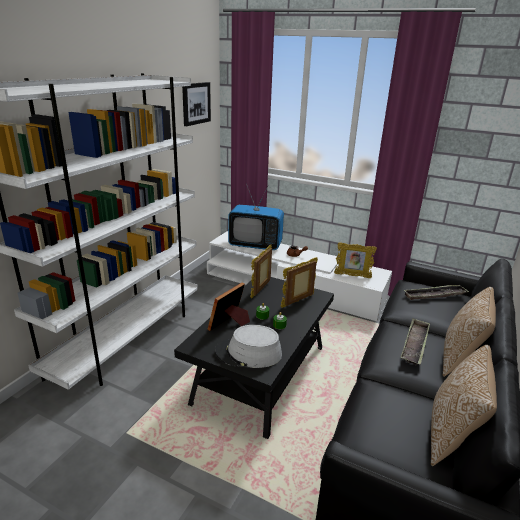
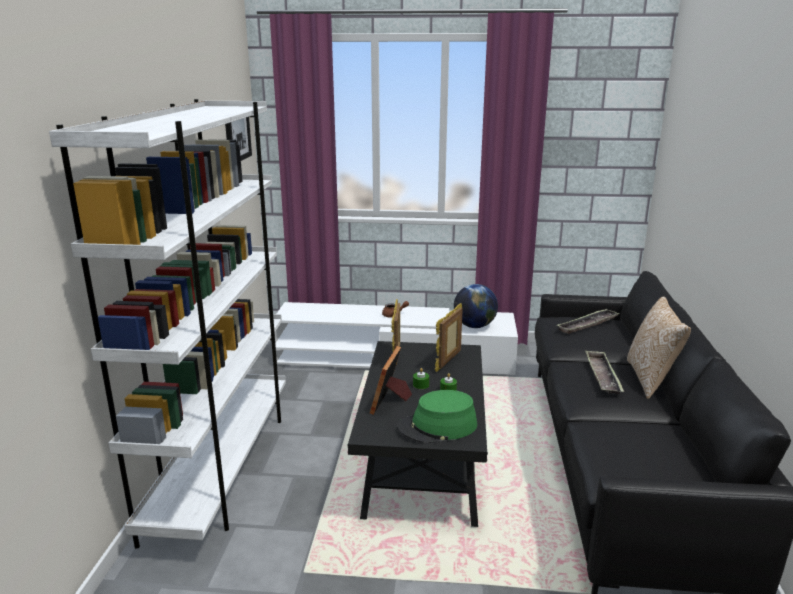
camera: 20 degrees left, 5 degrees down
(248, 353) = (437, 427): grey hat -> green hat
(255, 245) = (335, 312): television -> none
(352, 276) = (474, 326): picture frame -> globe
(451, 435) = (690, 447): pillow -> none

